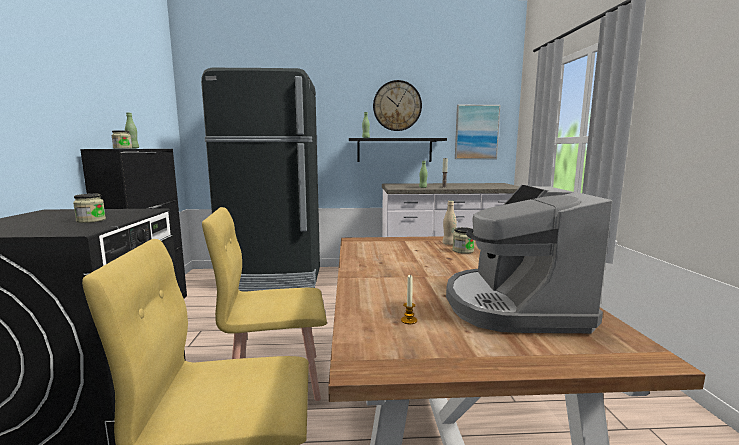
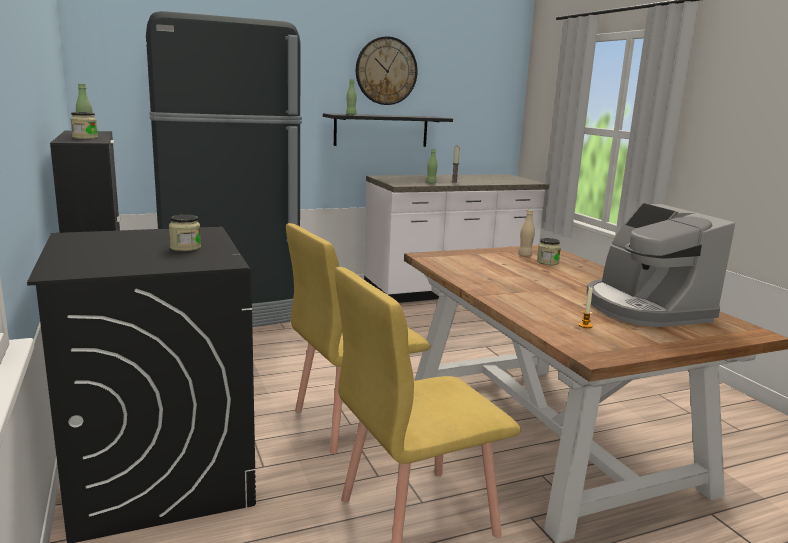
camera: 20 degrees left, 5 degrees up
(476, 132) = (479, 109): picture -> none

